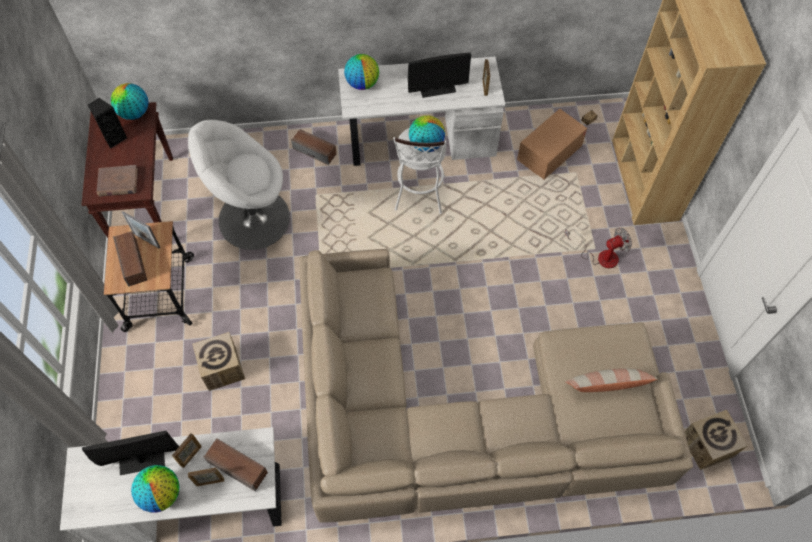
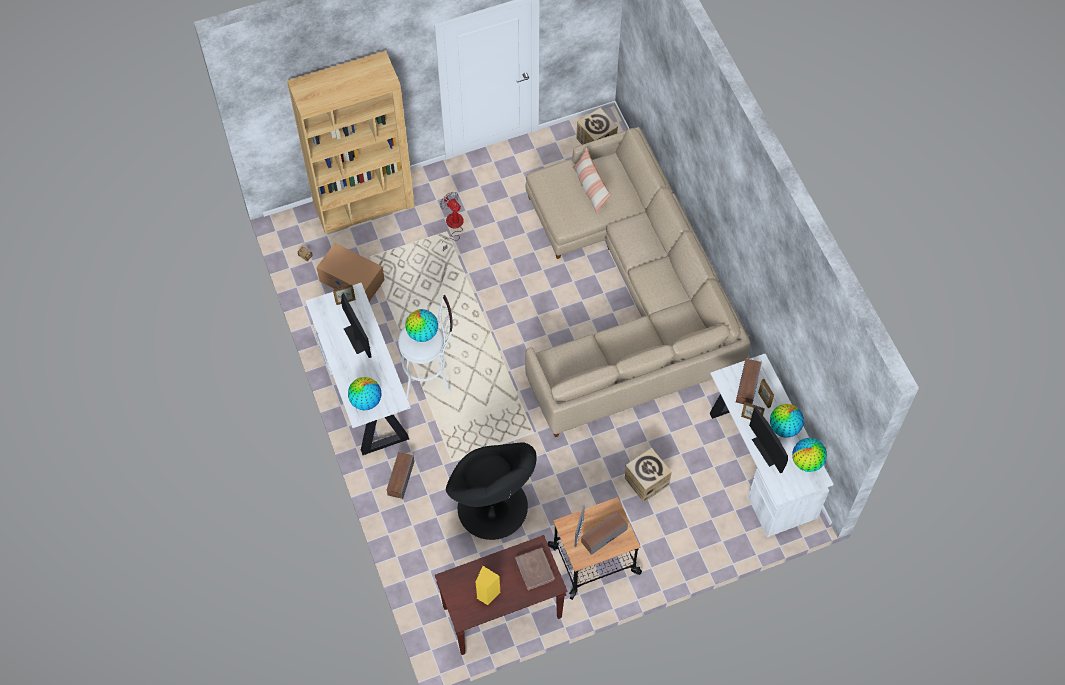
camera: 105 degrees left, 0 degrees up
(114, 138) = (487, 594): black speaker -> yellow speaker
(134, 113) = (453, 588): globe -> globe (807, 462)
(252, 218) = (493, 508): white armchair -> black armchair

